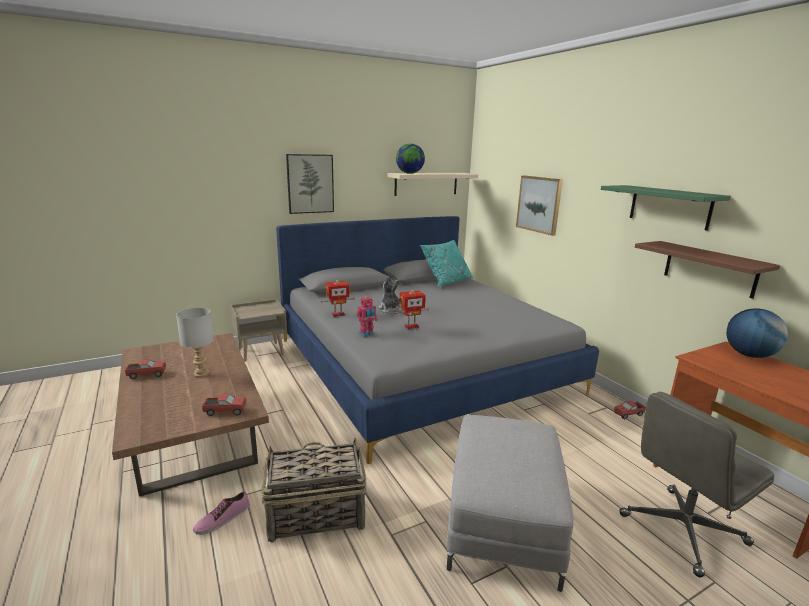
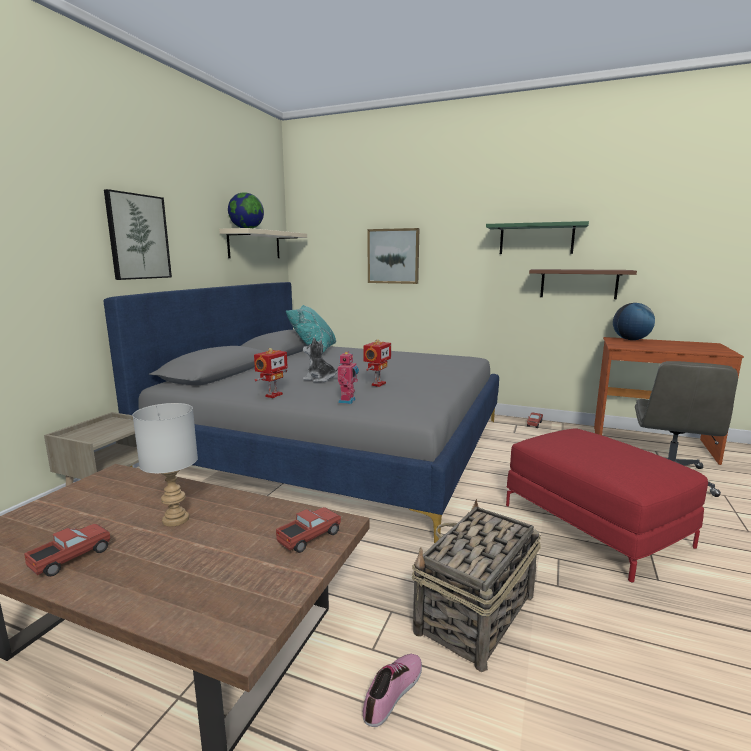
camera: 40 degrees left, 5 degrees down
(222, 518) = (394, 692): shoe -> shoe turned 150 degrees counterclockwise
(504, 519) = (594, 524): grey ottoman -> red ottoman

